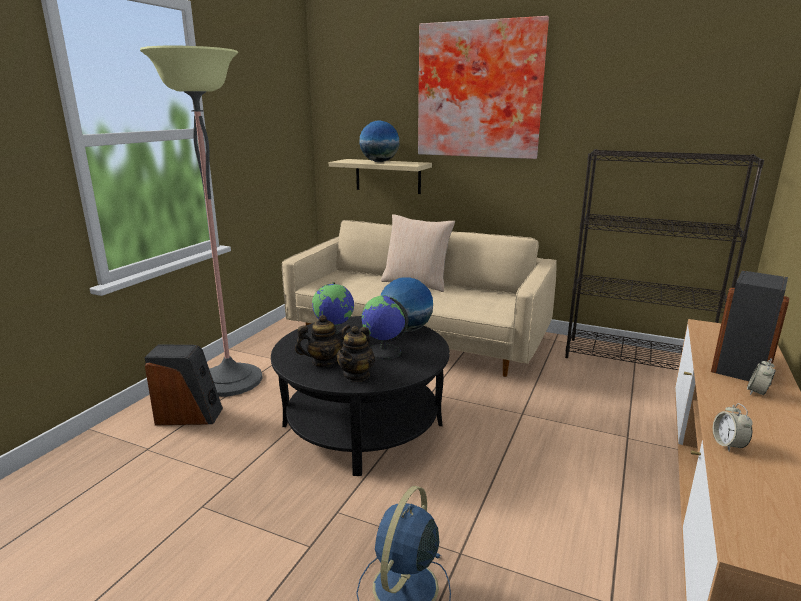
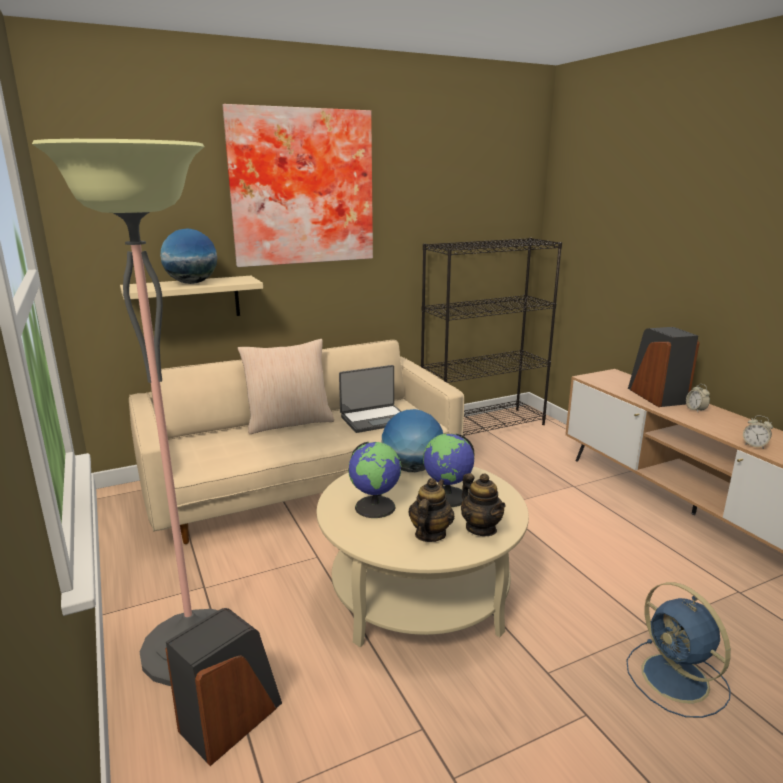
camera: 50 degrees left, 0 degrees up
(363, 424) = (420, 591): black coffee table -> beige coffee table
(471, 300) = (375, 419): none -> laptop

